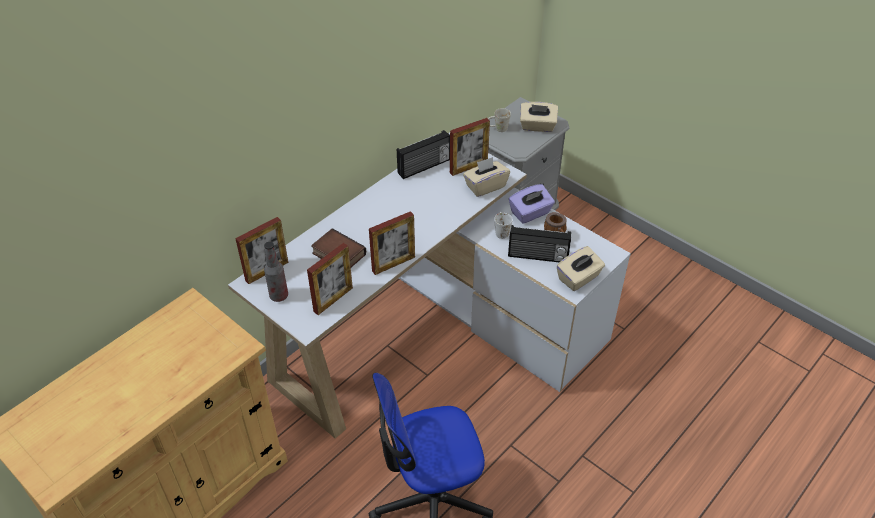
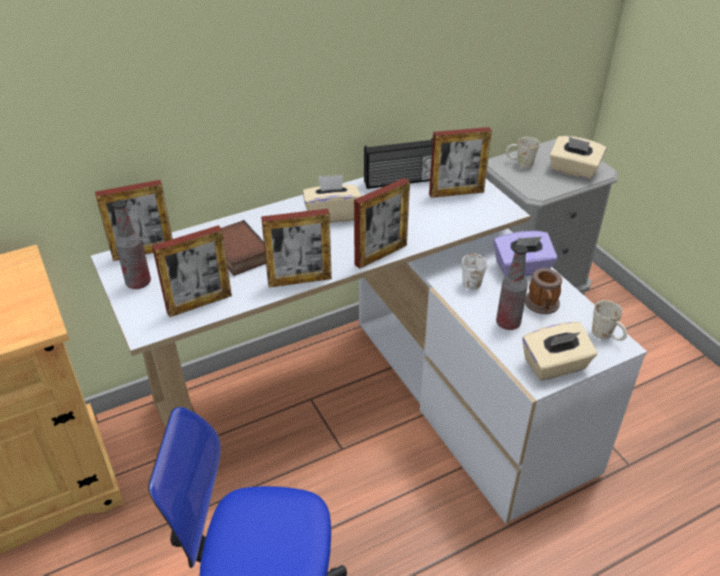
camera: 20 degrees right, 5 degrees down
(439, 230) = (381, 254): none -> picture frame
(485, 186) = (467, 218): beige tissue box -> beige tissue box (332, 215)
(537, 256) = (508, 323): radio -> bottle
(603, 249) = (607, 336): none -> white mug

